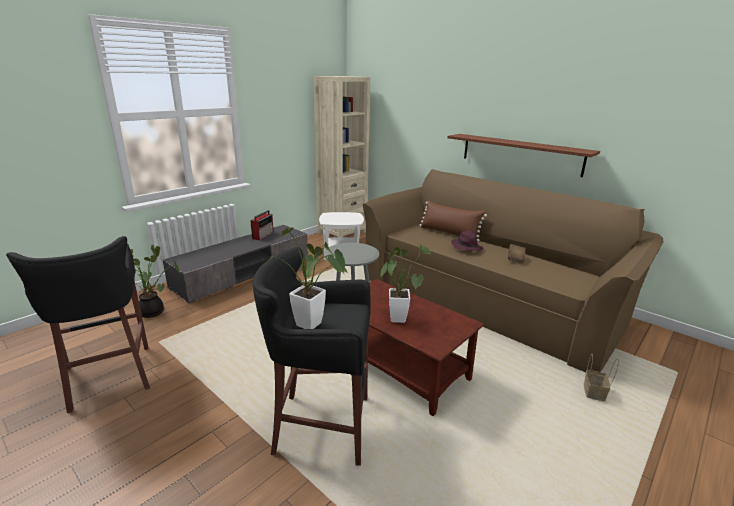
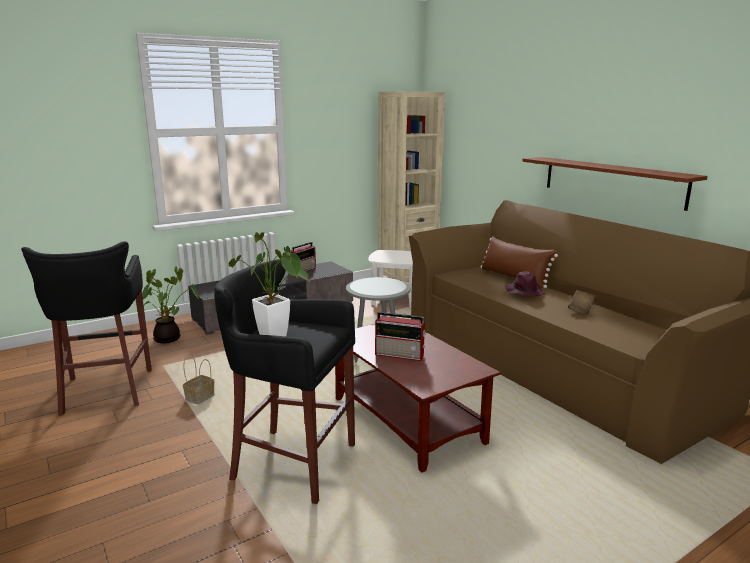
camera: 15 degrees right, 5 degrees down
(398, 316) = (400, 354): potted plant -> radio
(594, 393) = (647, 481): basket -> basket (199, 398)

